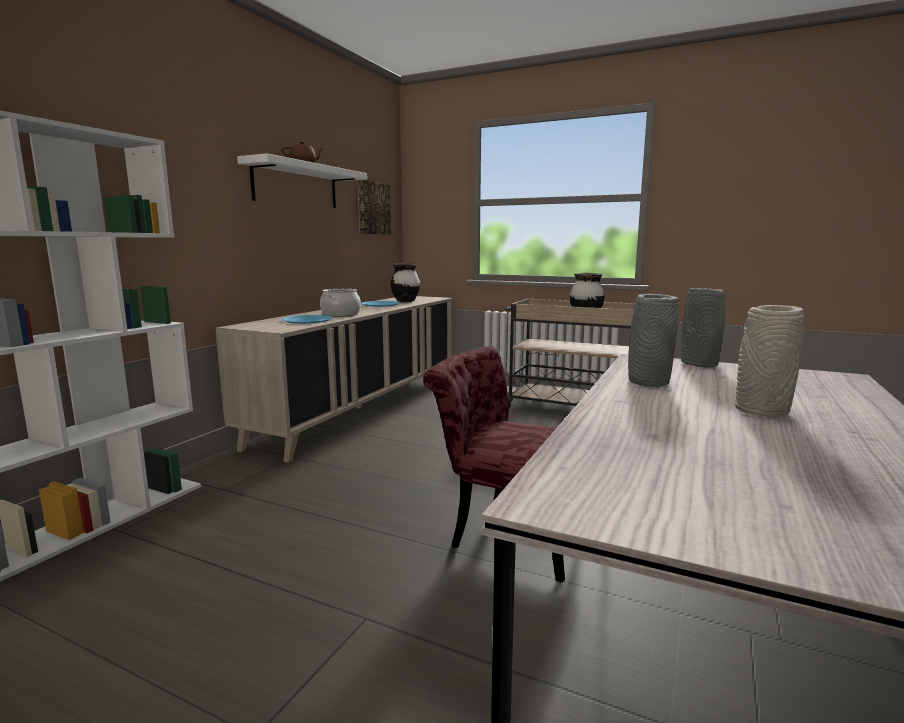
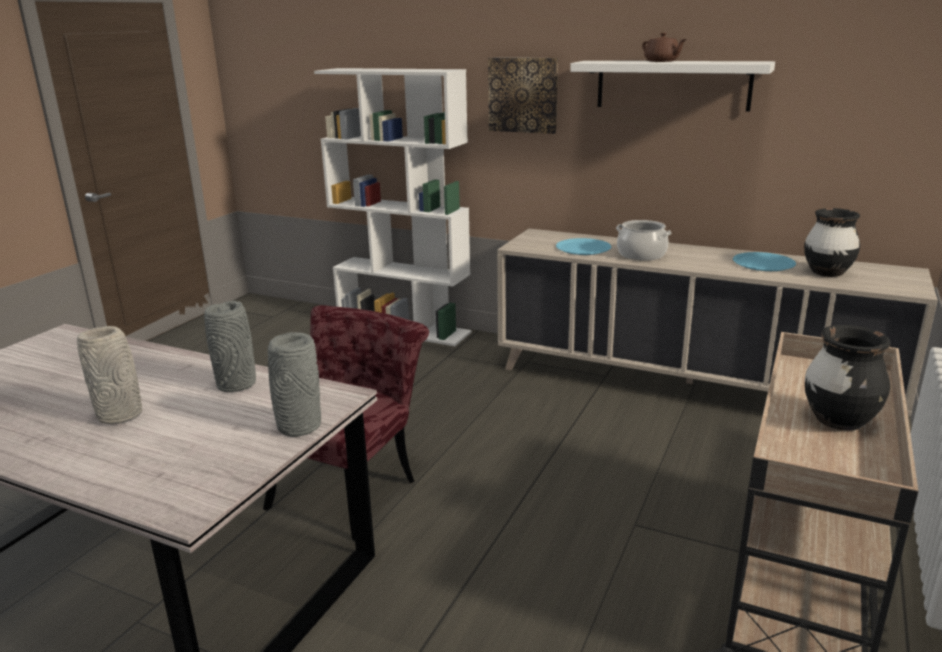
camera: 90 degrees right, 10 degrees up
(373, 208) = (860, 109): picture -> picture (523, 95)

